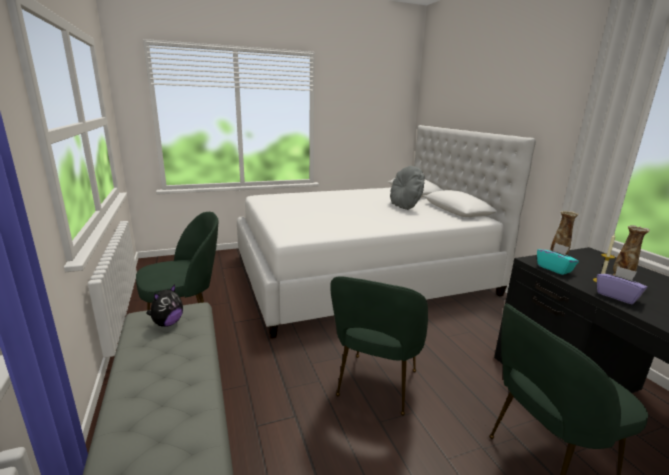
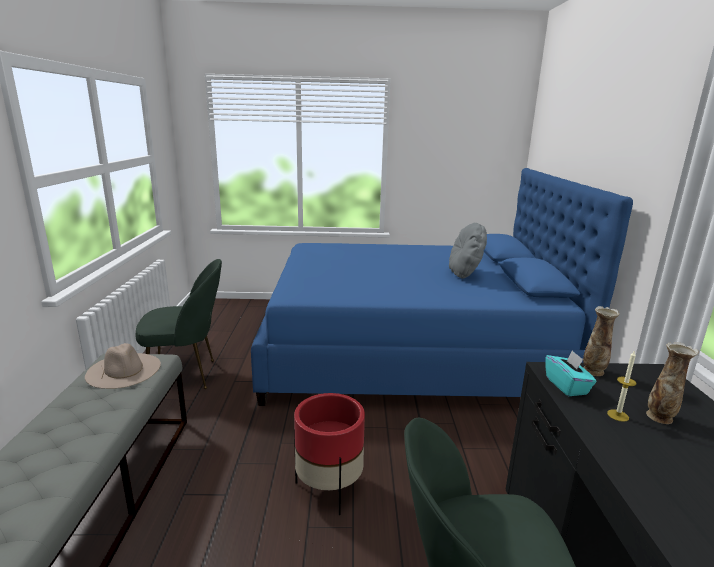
camera: 20 degrees right, 0 degrees up
(167, 323) = (124, 370): plush toy -> beige hat
(361, 274) = (409, 351): white bed -> blue bed
(375, 388) = (329, 488): green chair -> red planter
(617, 296) = (615, 441): purple tissue box -> none

